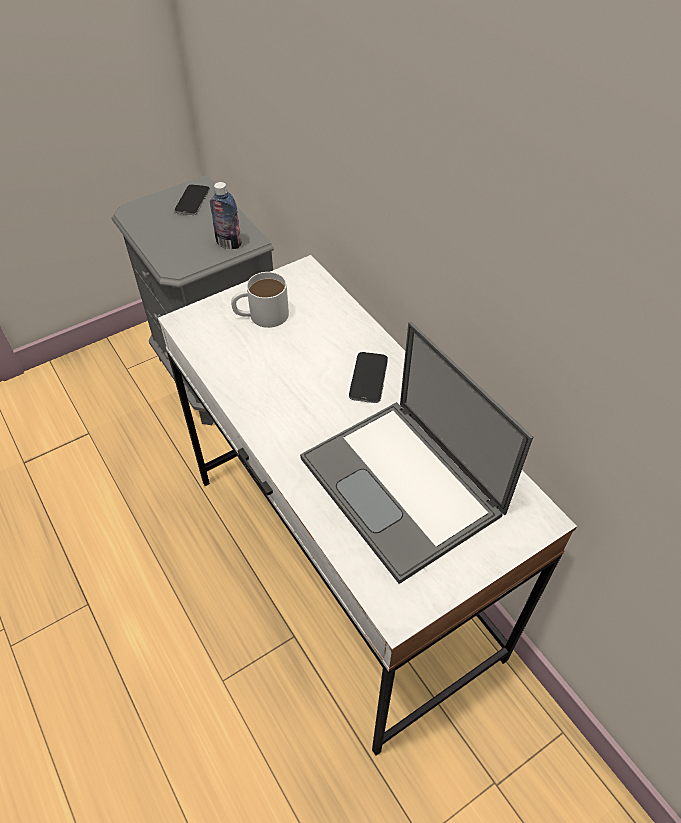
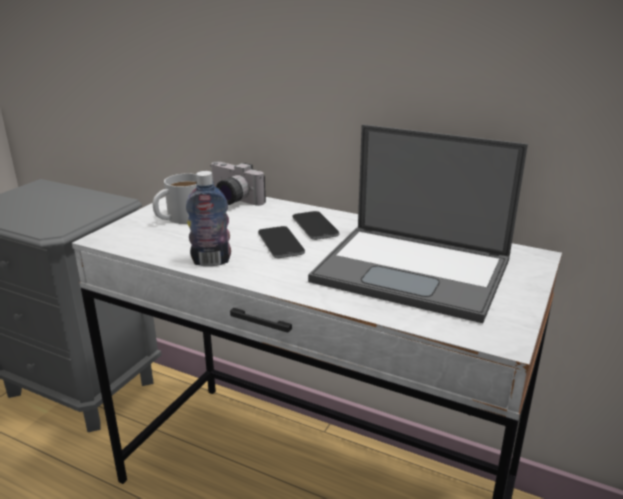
camera: 30 degrees left, 25 degrees down
(192, 201) = (37, 193): phone -> phone (280, 243)
(229, 244) = (97, 207): bottle -> bottle (211, 261)
(324, 302) = (232, 200): none -> camera

